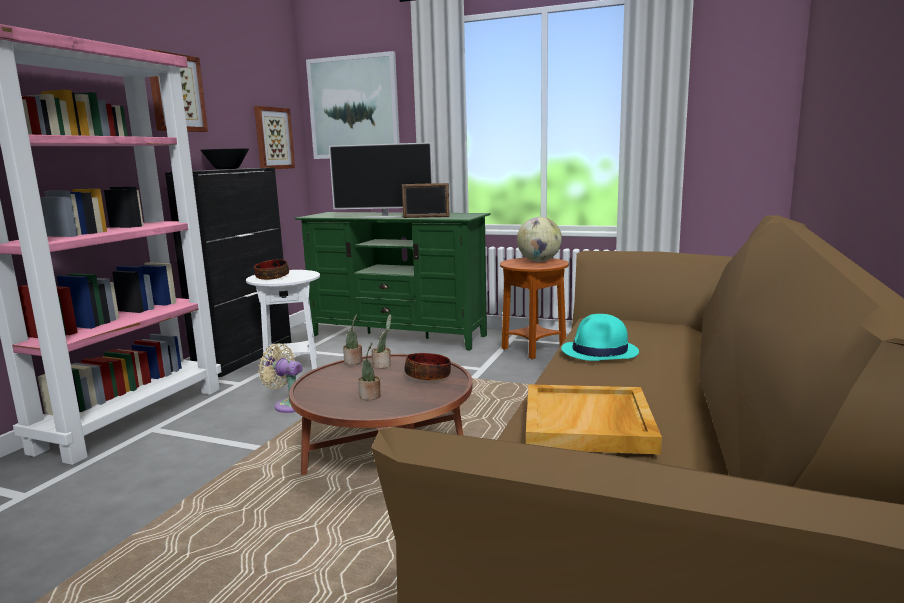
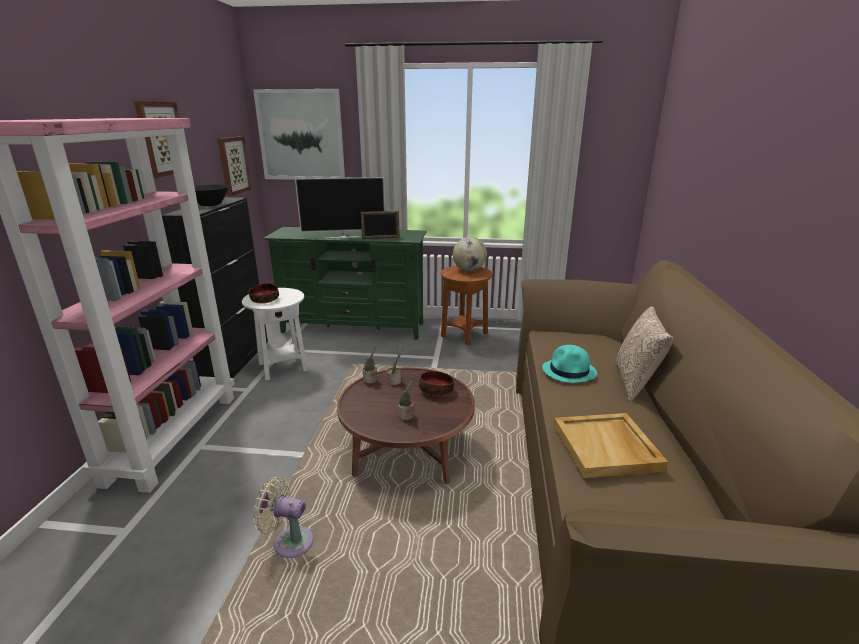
camera: 15 degrees left, 10 degrees up
(289, 405) = (303, 408): beige fan -> beige fan (289, 541)
(693, 369) = (635, 383): none -> pillow

